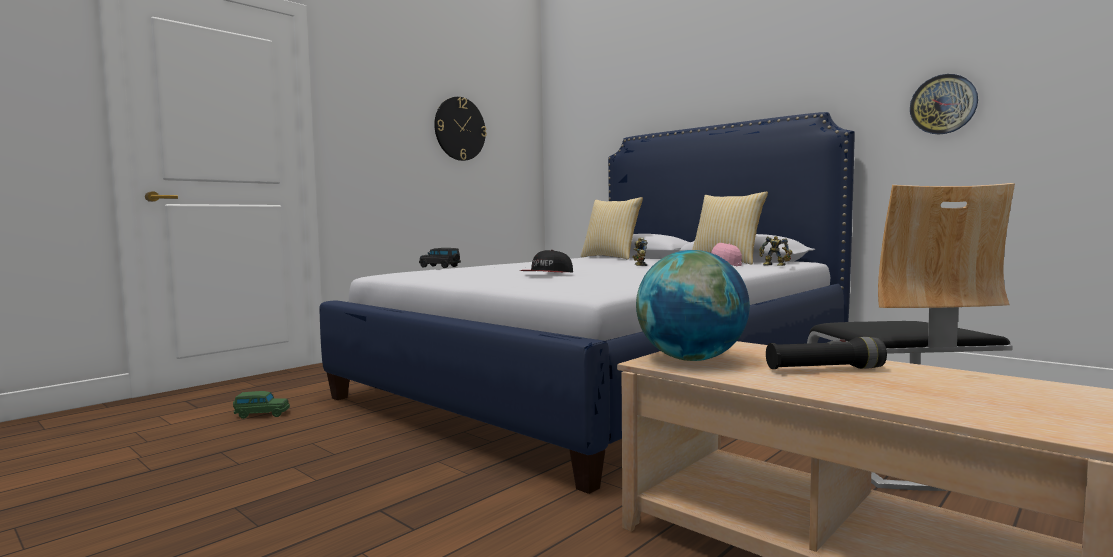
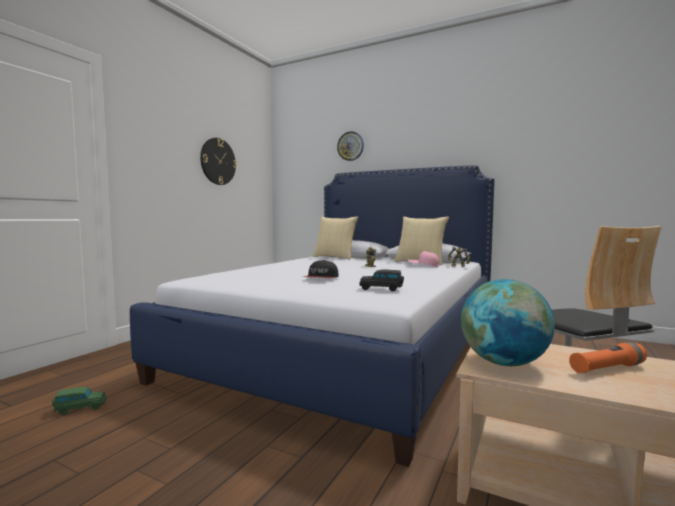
camera: 15 degrees left, 0 degrees up
(440, 267) = (226, 271): black toy car -> black toy car (381, 289)
(824, 369) = (607, 369): black flashlight -> orange flashlight
(943, 104) = (547, 165): wall clock -> wall clock (350, 146)

